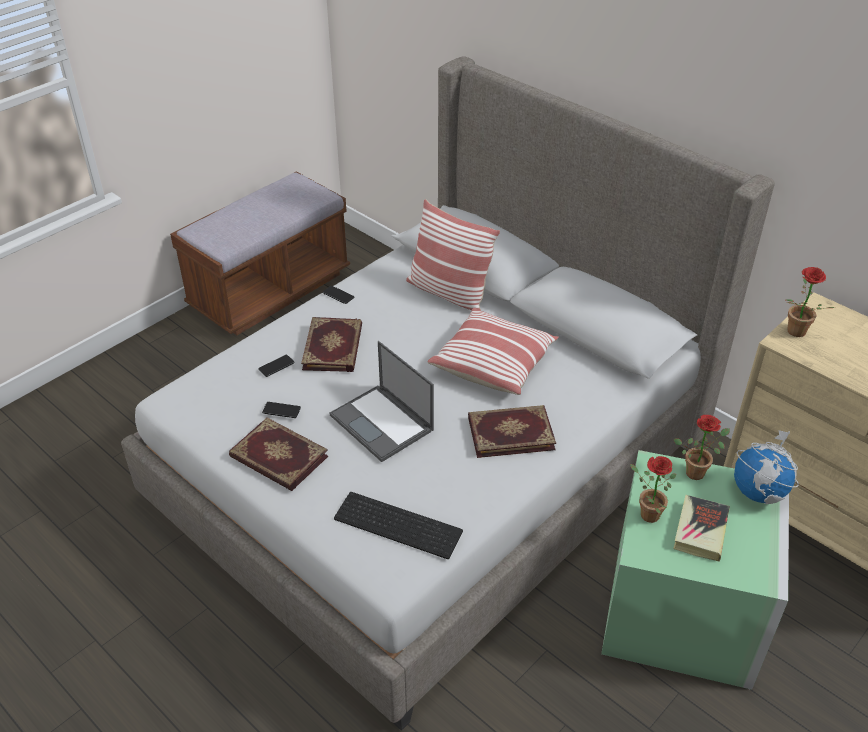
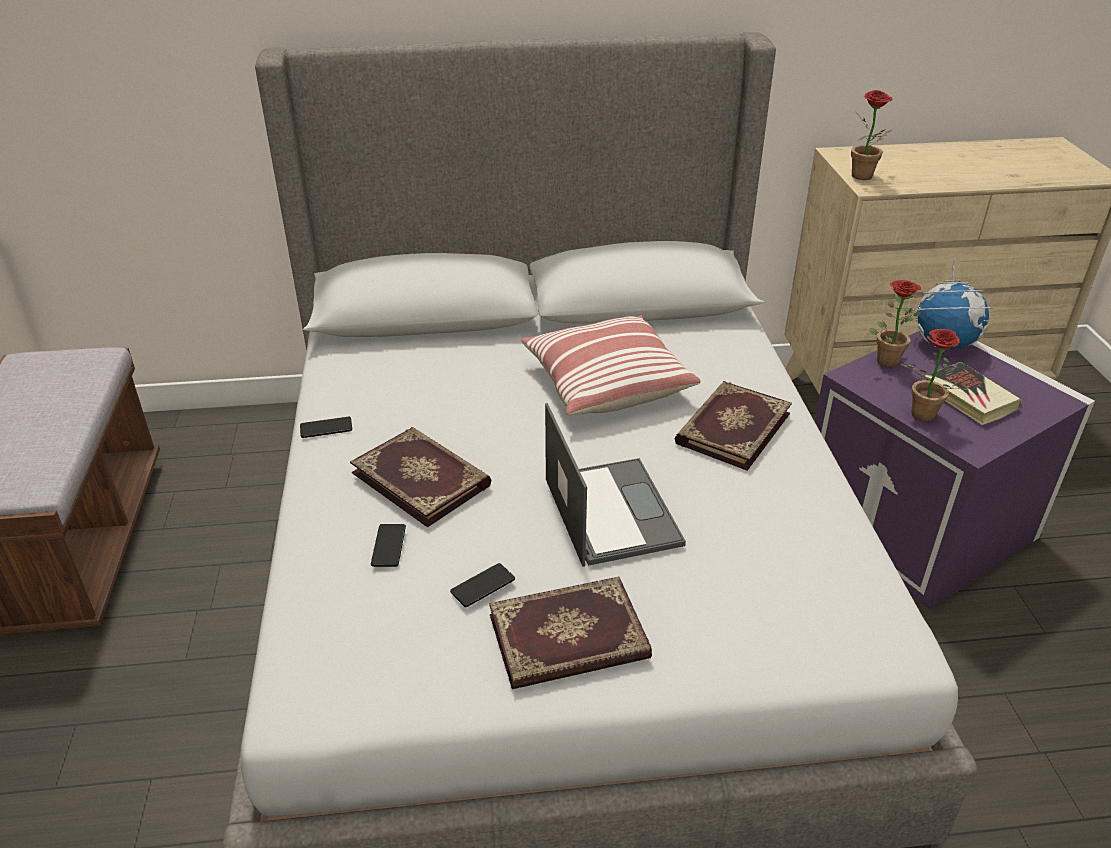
camera: 50 degrees left, 5 degrees down
(382, 423) = (610, 510): laptop -> laptop turned 105 degrees counterclockwise
(400, 524) = (805, 586): keyboard -> none
(448, 292) = (447, 352): pillow -> none
(684, 613) = (919, 523): green storage box -> purple storage box

